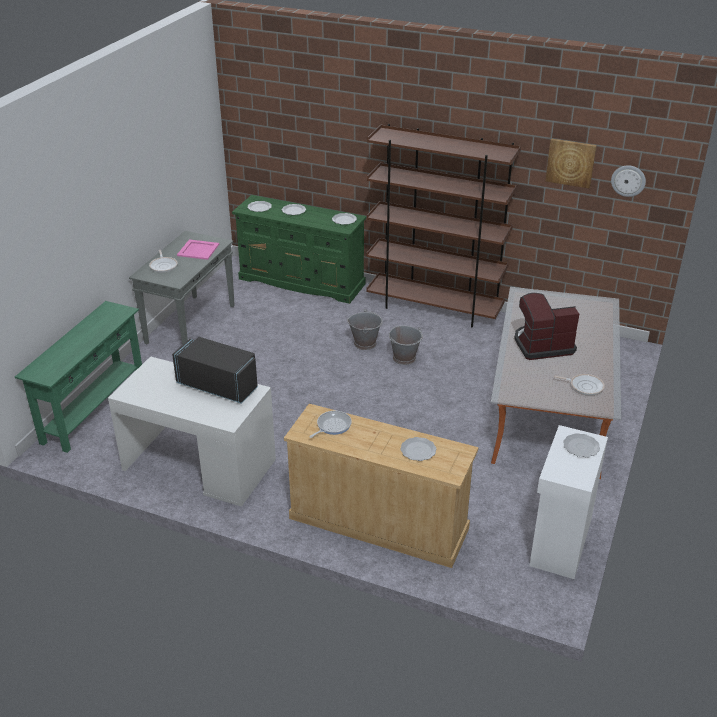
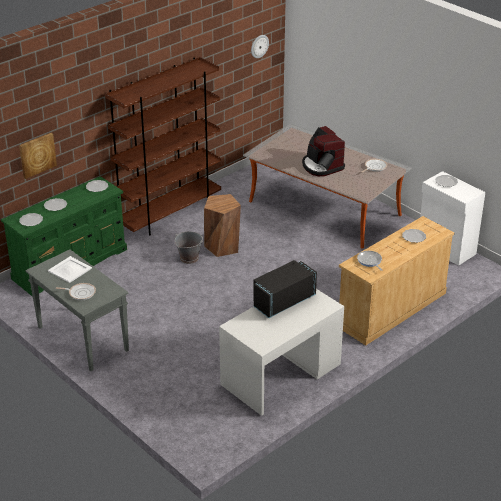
camera: 65 degrees left, 0 degrees up
(93, 408) = (166, 418): green console table -> none
(198, 250) = (70, 270): pink tray -> white tray
(404, 358) = (222, 246): grey bucket -> brown stool
(542, 345) = (322, 166): coffee machine -> coffee machine turned 45 degrees counterclockwise
(570, 162) = (227, 52): picture -> picture (37, 155)

